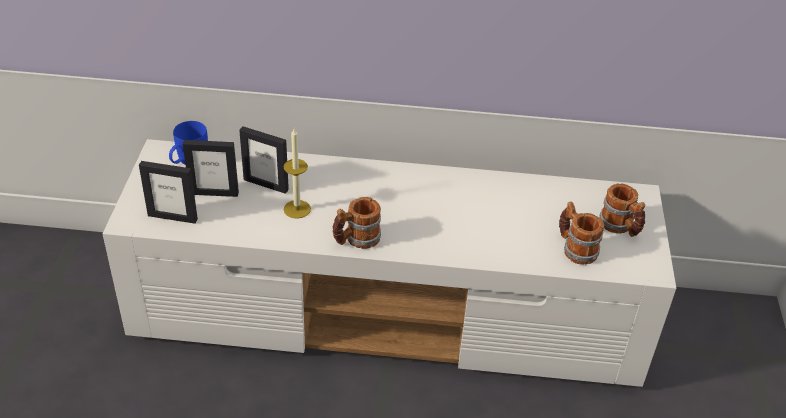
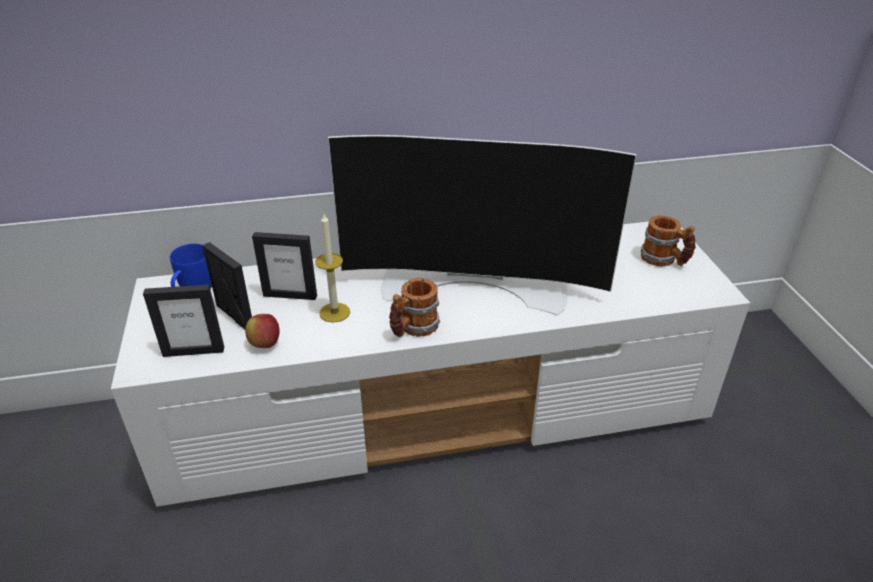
camera: 15 degrees left, 5 degrees down
(214, 193) = (234, 316): picture frame -> picture frame turned 120 degrees counterclockwise
(230, 224) = (265, 344): none -> apple
(431, 208) = (476, 282): none -> television
(575, 248) = (636, 288): mug -> none

